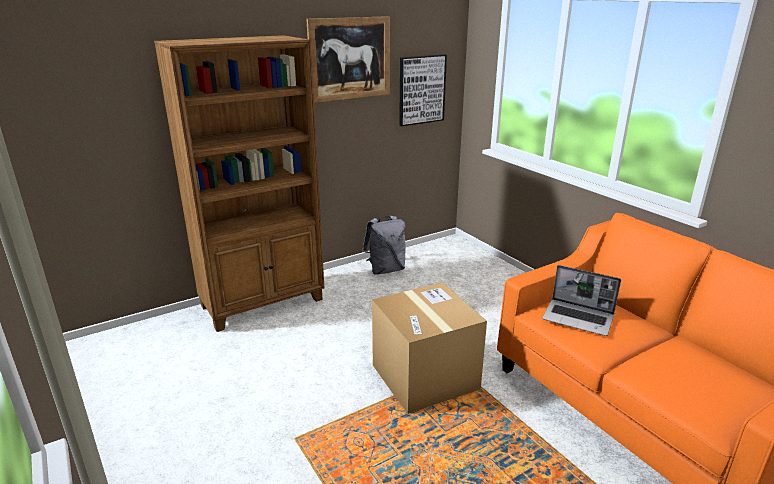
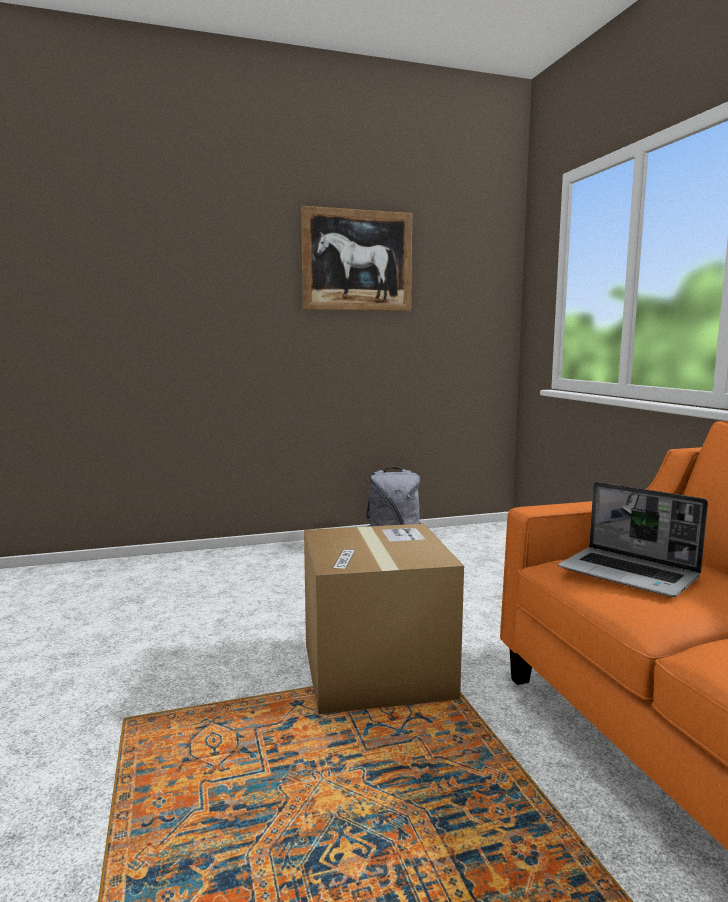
camera: 15 degrees right, 15 degrees down
(264, 303) = (210, 562): brown bookcase -> none
(421, 90) = (458, 311): picture -> none

